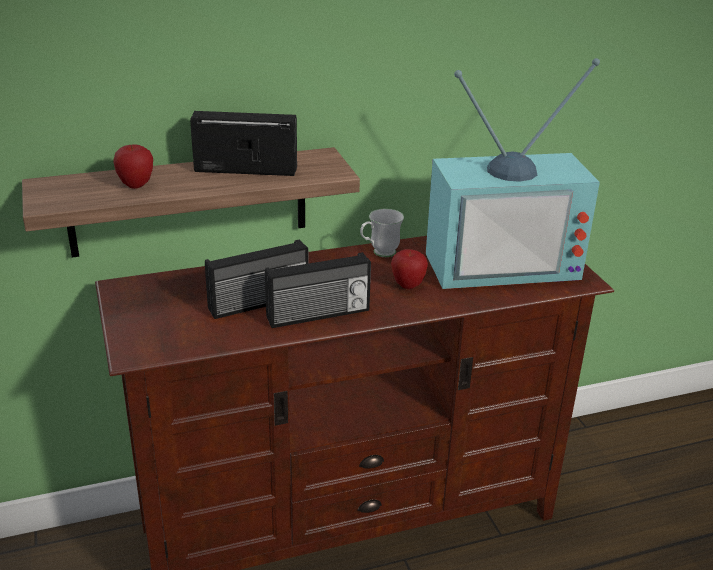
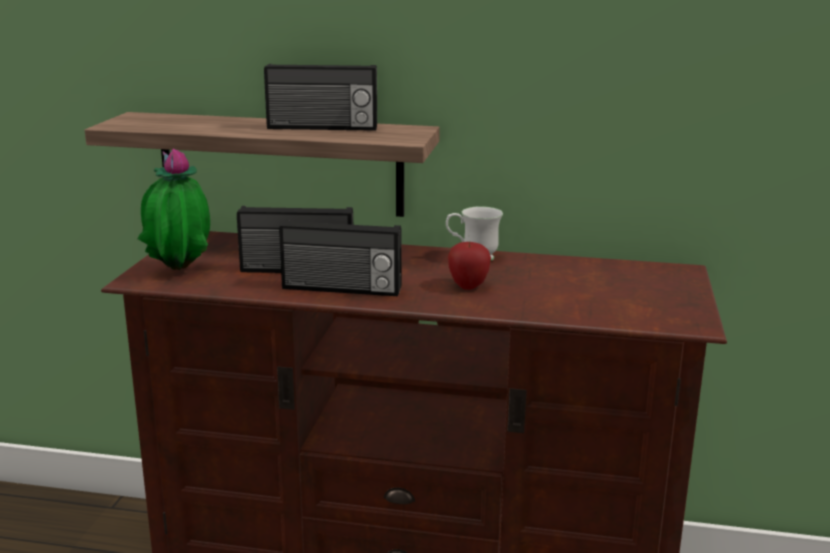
camera: 30 degrees right, 10 degrees down
(136, 185) = (207, 124): apple -> none
(161, 334) = (179, 272): none -> potted plant
(246, 169) = (322, 128): radio -> radio turned 150 degrees clockwise
(501, 262) = (606, 289): television -> none

